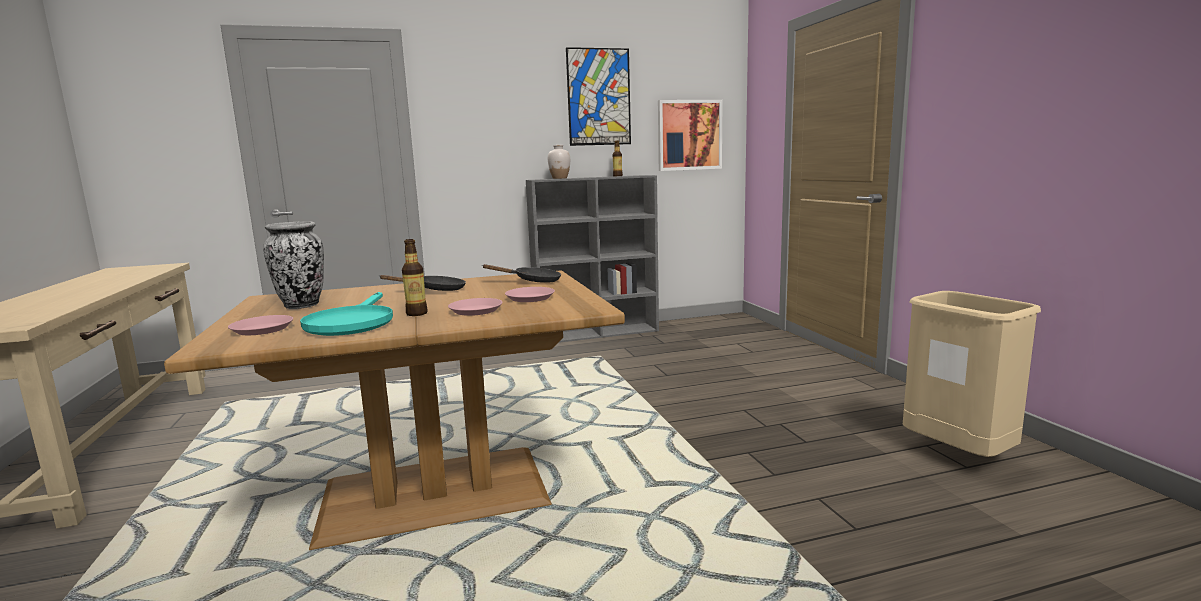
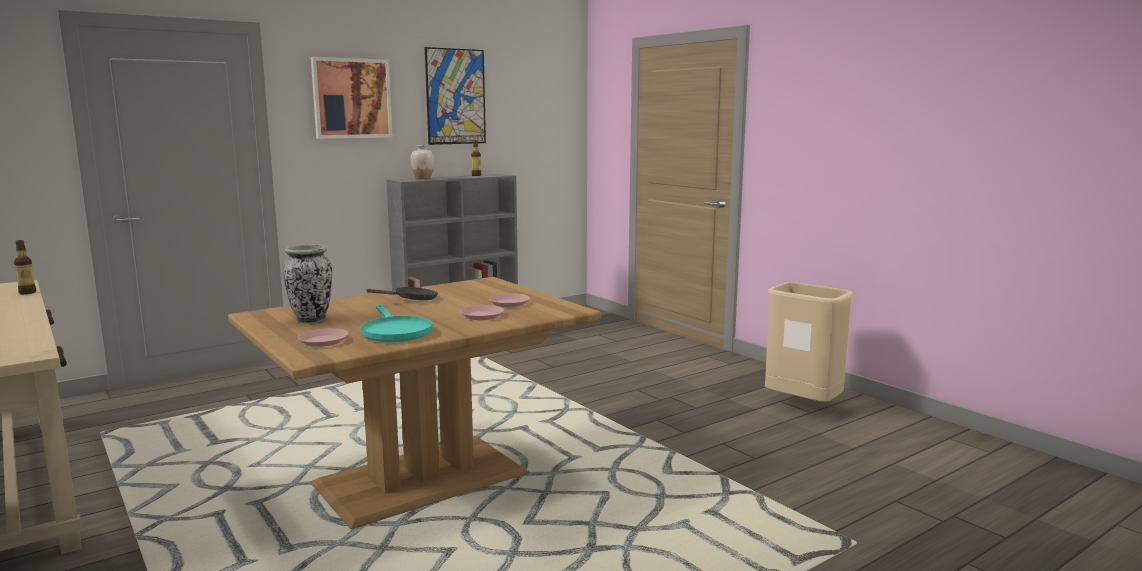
camera: 20 degrees left, 0 degrees up
(417, 313) = (436, 321): bottle -> bottle (27, 292)
(533, 281) = (486, 288): black frying pan -> none
(689, 135) = (538, 134): picture -> picture (352, 98)

